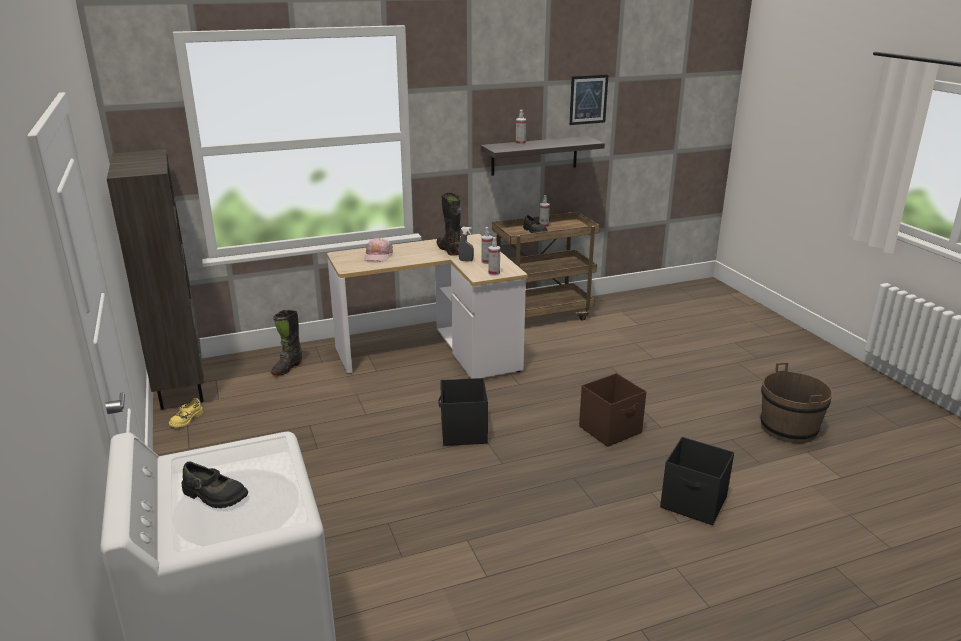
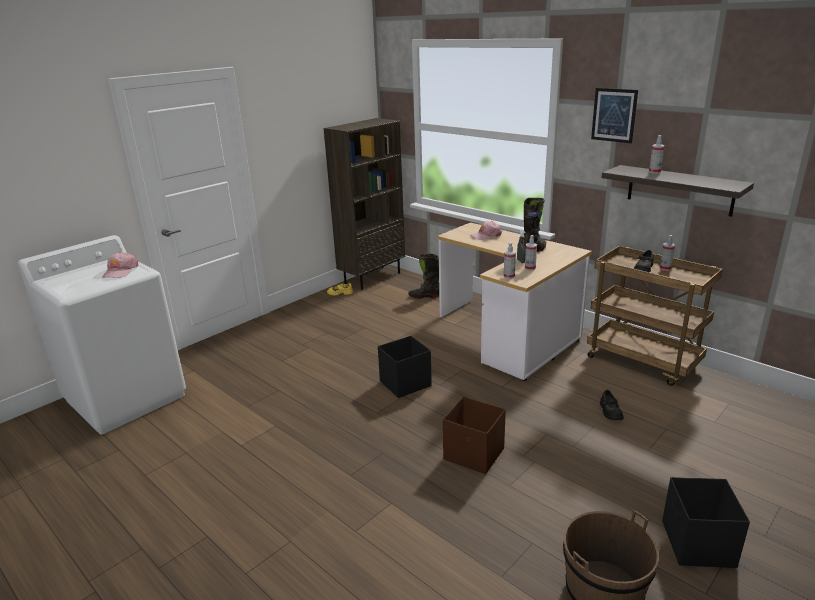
camera: 65 degrees right, 0 degrees up
(214, 495) = (88, 274): black shoe -> black shoe (610, 411)
(246, 462) = (120, 271): none -> pink cap
(588, 99) = (762, 138): picture -> picture (614, 115)
(694, 503) = (390, 535): black storage box -> black storage box (697, 545)

